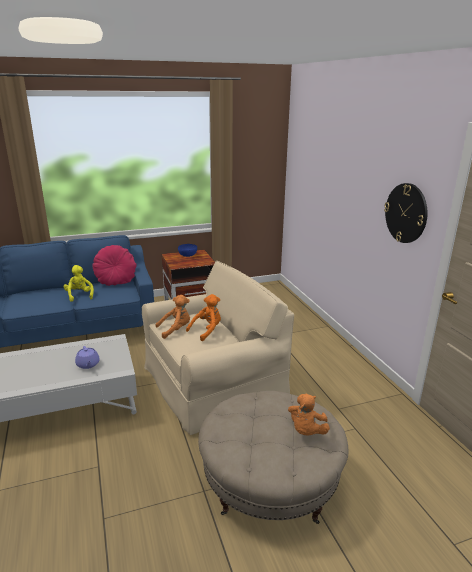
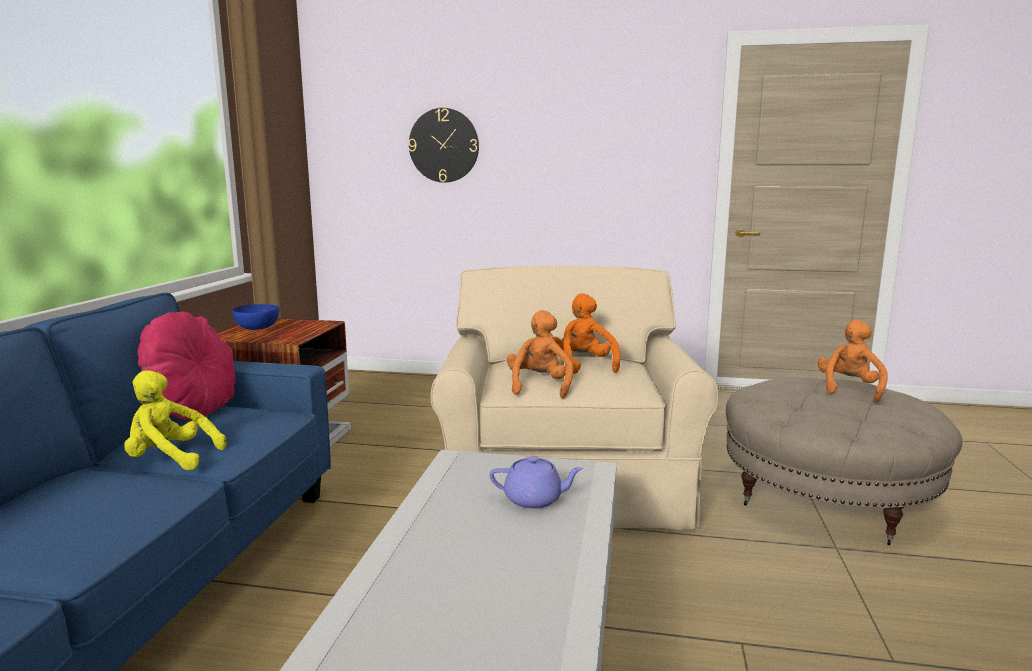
camera: 60 degrees left, 10 degrees down
(306, 431) = (849, 389): orange plush toy -> orange plush toy turned 120 degrees counterclockwise
(406, 213) = (645, 157): wall clock -> wall clock (444, 145)

